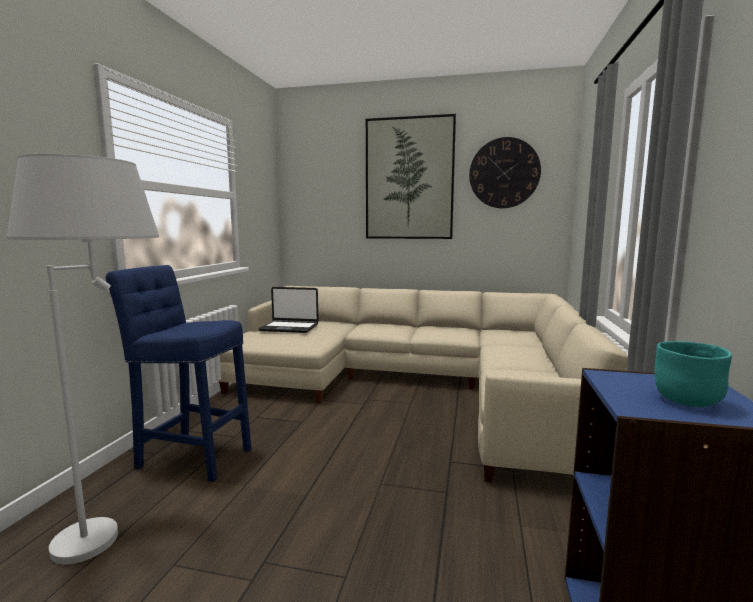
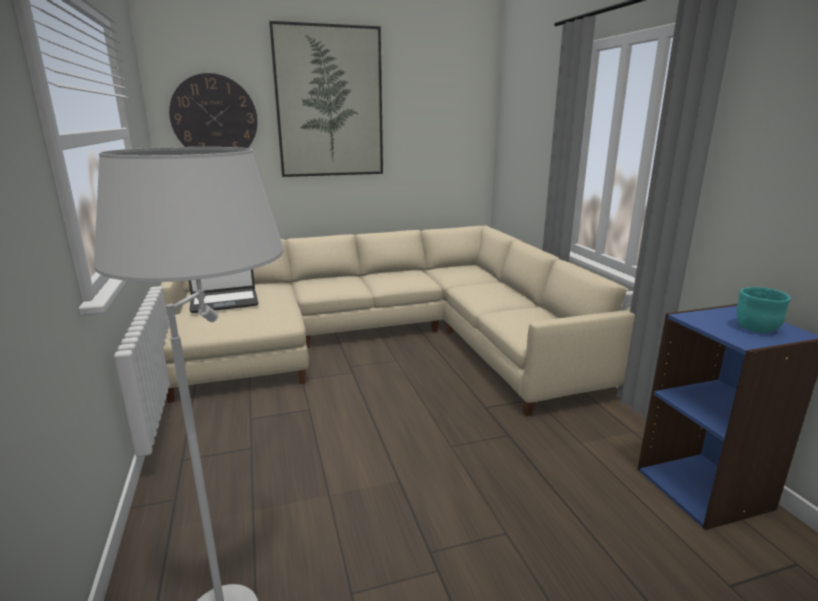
camera: 30 degrees left, 10 degrees up
(191, 456) = (227, 486): blue stool -> none
(504, 173) = (432, 99): wall clock -> wall clock (214, 118)

